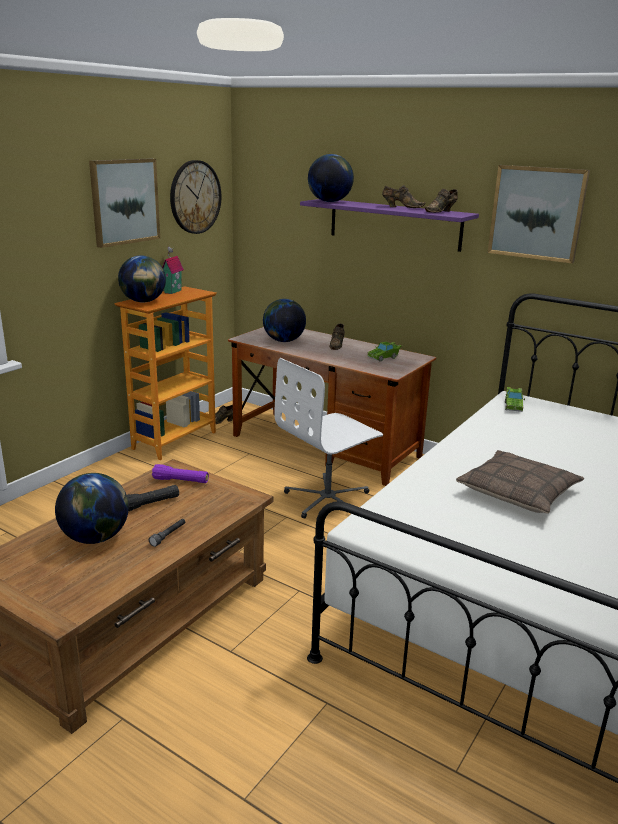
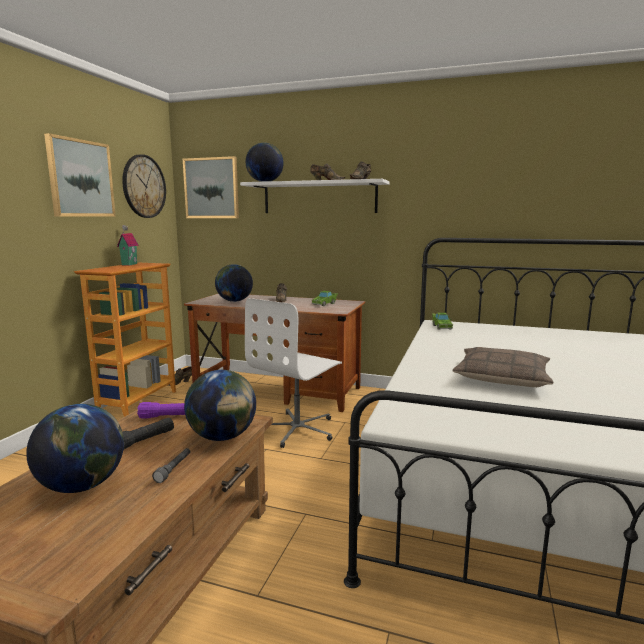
camera: 15 degrees left, 10 degrees down
(143, 301) = (103, 269): globe -> globe (223, 437)
(394, 224) = (319, 198): purple shelf -> white shelf
(537, 213) = (436, 175): picture -> picture (211, 188)

